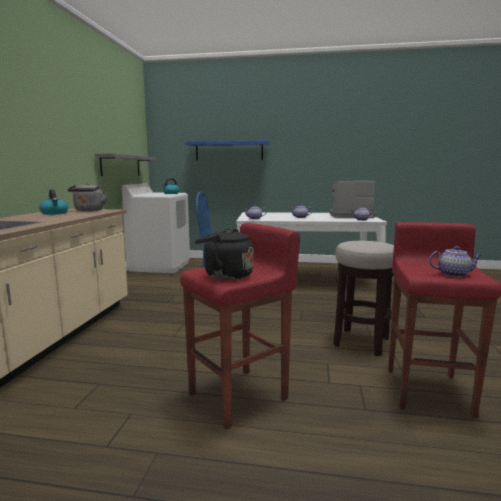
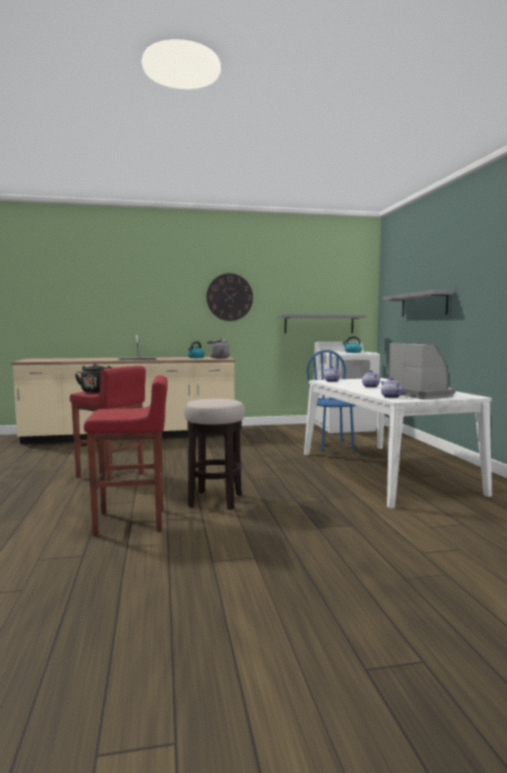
camera: 70 degrees right, 5 degrees down
(53, 125) = (229, 297): none -> wall clock
(229, 151) = (423, 304): blue shelf -> grey shelf
(454, 274) = (108, 413): teapot -> none

